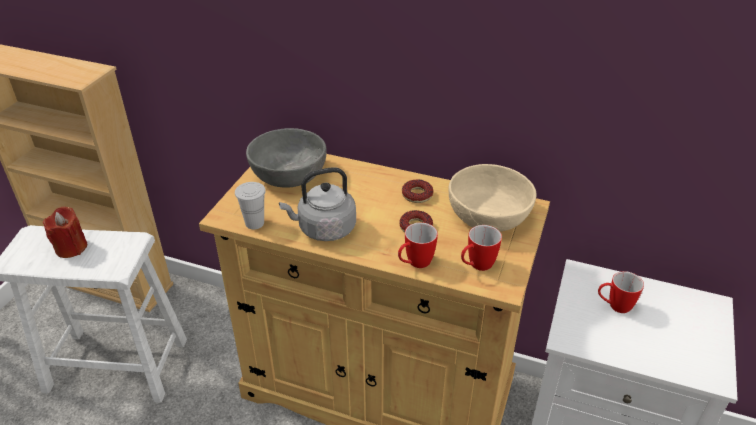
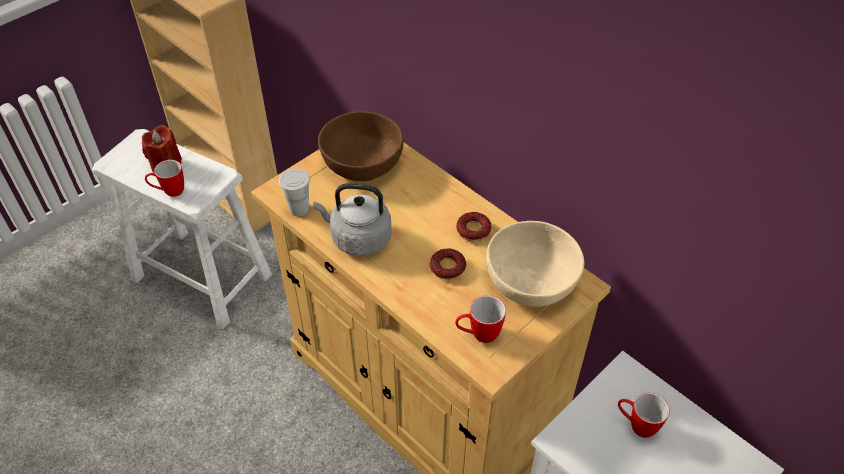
camera: 25 degrees right, 10 degrees up
(288, 174) = (362, 162): grey bowl -> brown bowl
(414, 264) = (419, 309): mug -> mug (169, 192)

